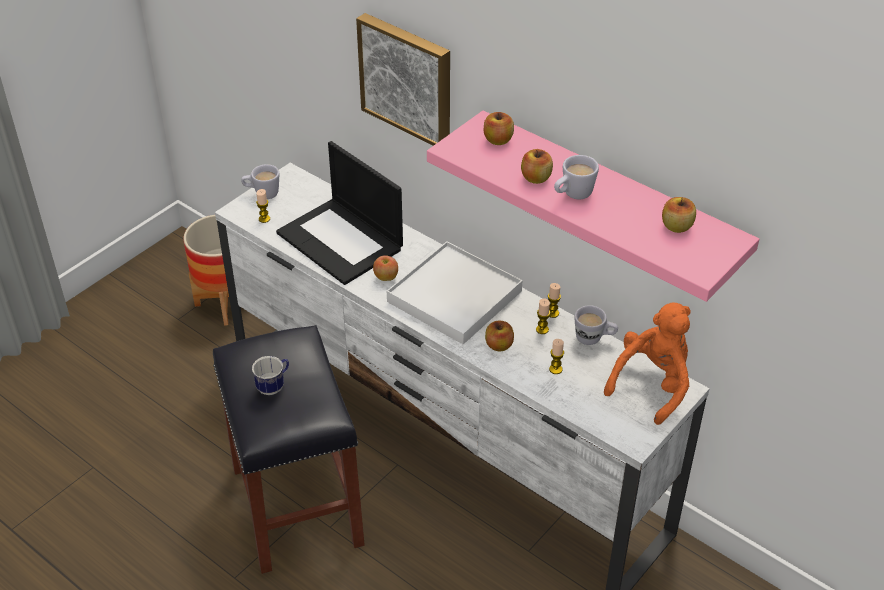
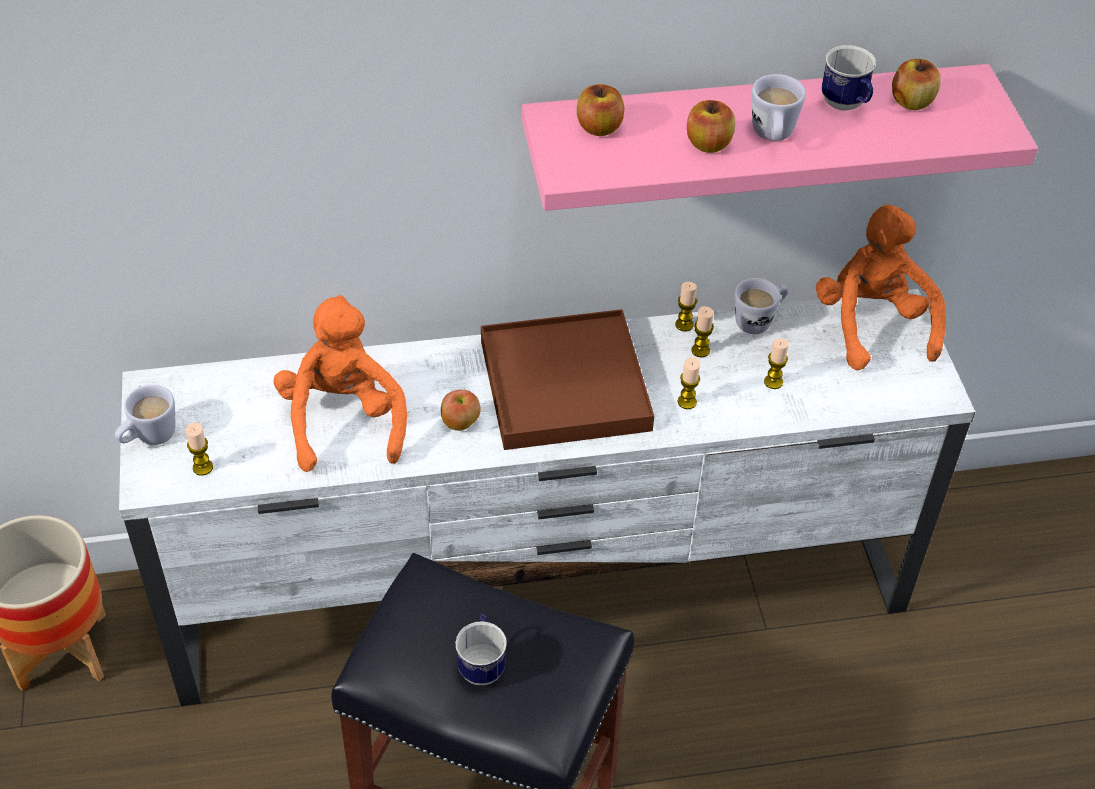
camera: 50 degrees left, 5 degrees up
(341, 241) = (343, 420): laptop -> orange plush toy
(407, 78) = (365, 123): picture -> none
(454, 297) = (565, 385): white tray -> brown tray
(499, 345) = (687, 402): apple -> candle
(637, 206) = (846, 106): none -> mug

